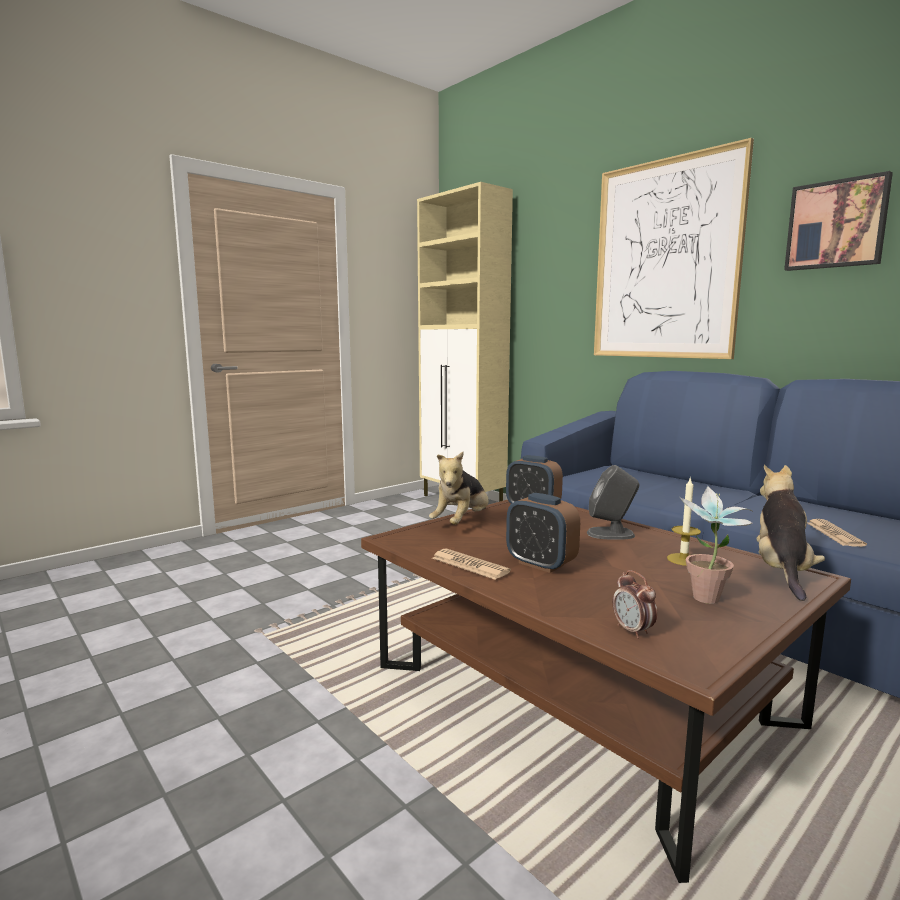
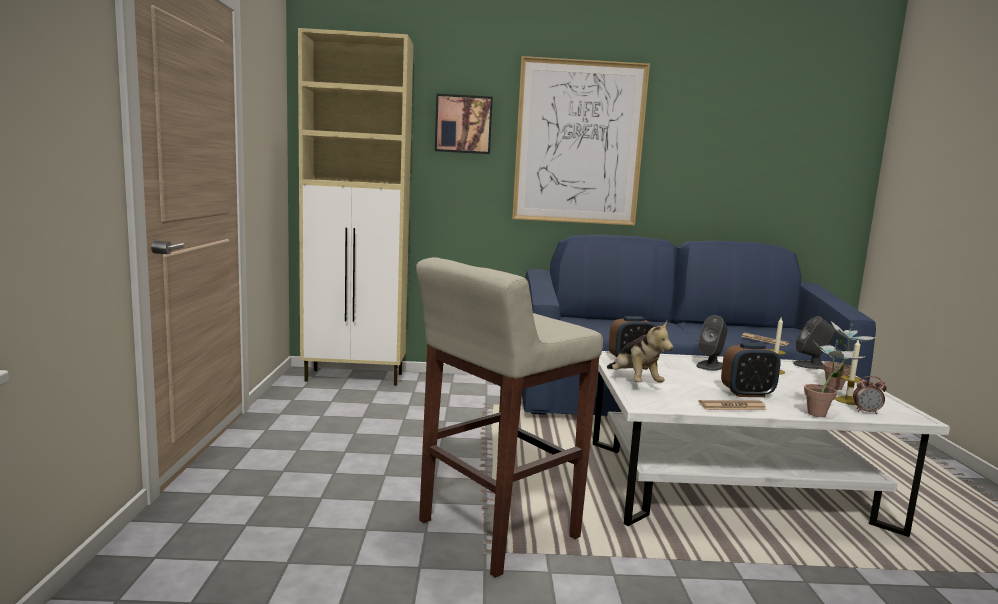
camera: 50 degrees left, 0 degrees up
(297, 622) = (496, 530): none -> beige stool
(545, 608) = (824, 415): none -> potted plant
(577, 695) = (731, 485): brown coffee table -> white coffee table
(660, 614) = (848, 400): none -> candle
(781, 571) = (811, 365): plush toy -> grey speaker
(836, 224) = (701, 137): picture -> picture (463, 124)

